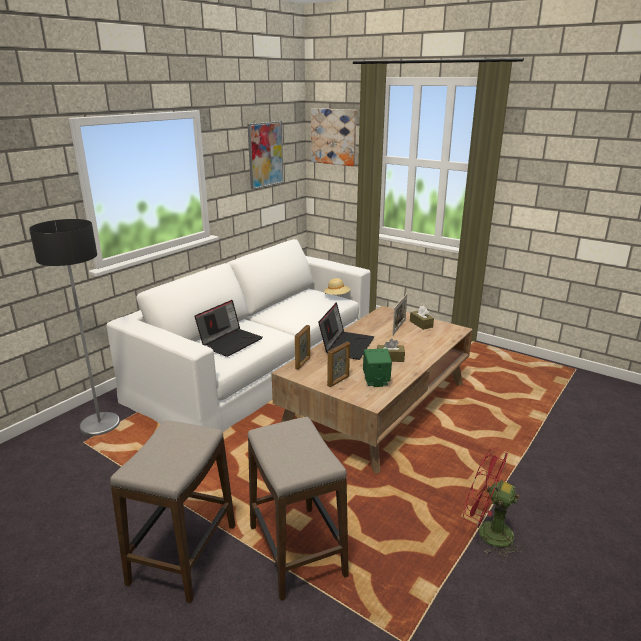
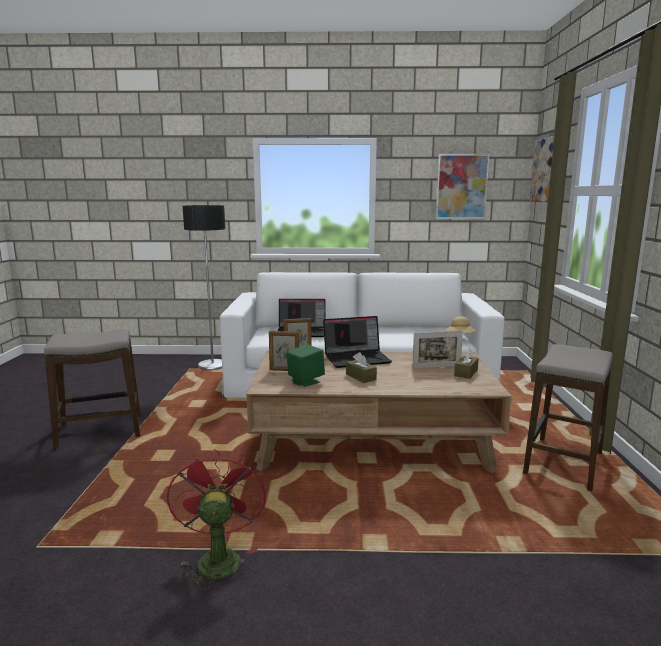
camera: 55 degrees right, 10 degrees down
(296, 551) = (126, 467): stool -> stool (563, 463)

